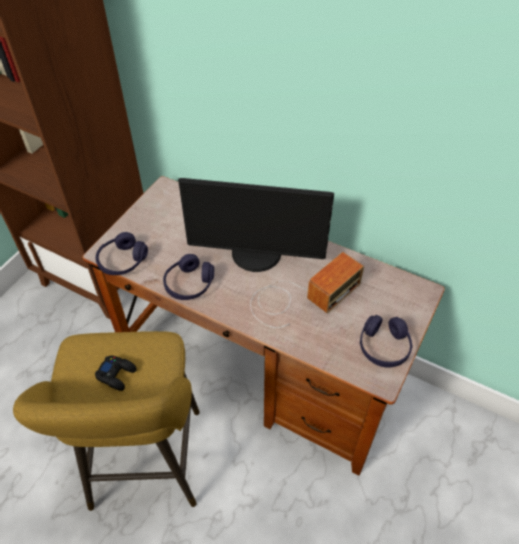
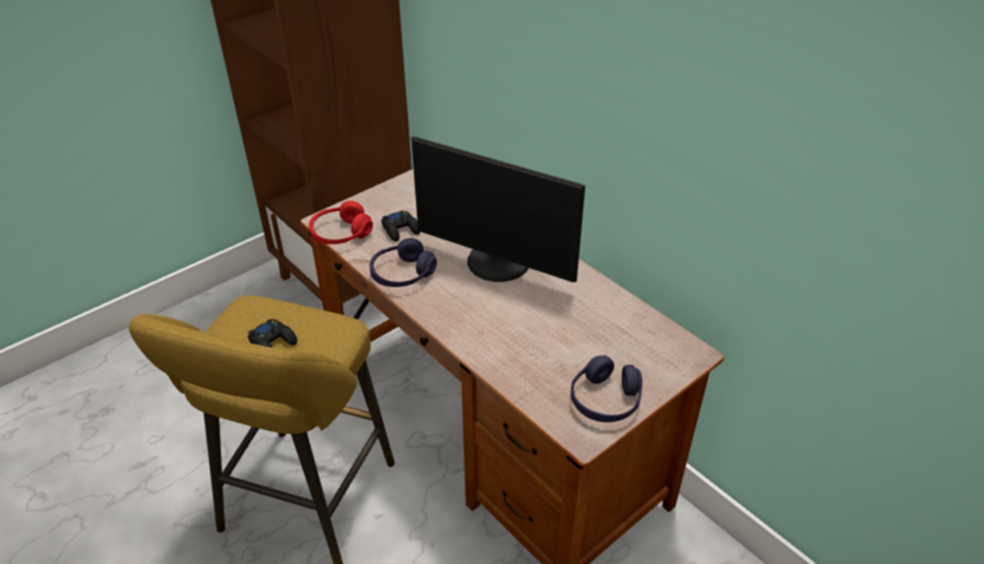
camera: 20 degrees right, 10 degrees down
(122, 261) = (341, 234): purple headphones -> red headphones
(168, 244) = (401, 229): none -> black game controller
(300, 297) = (527, 320): radio -> none

